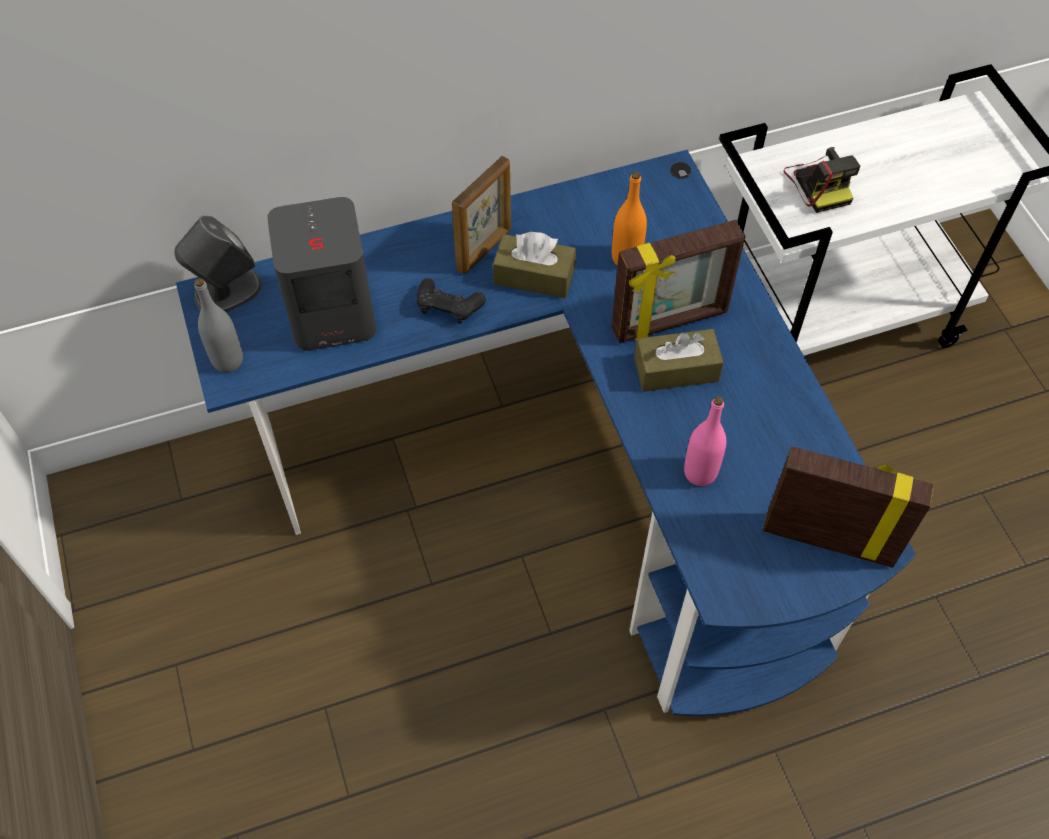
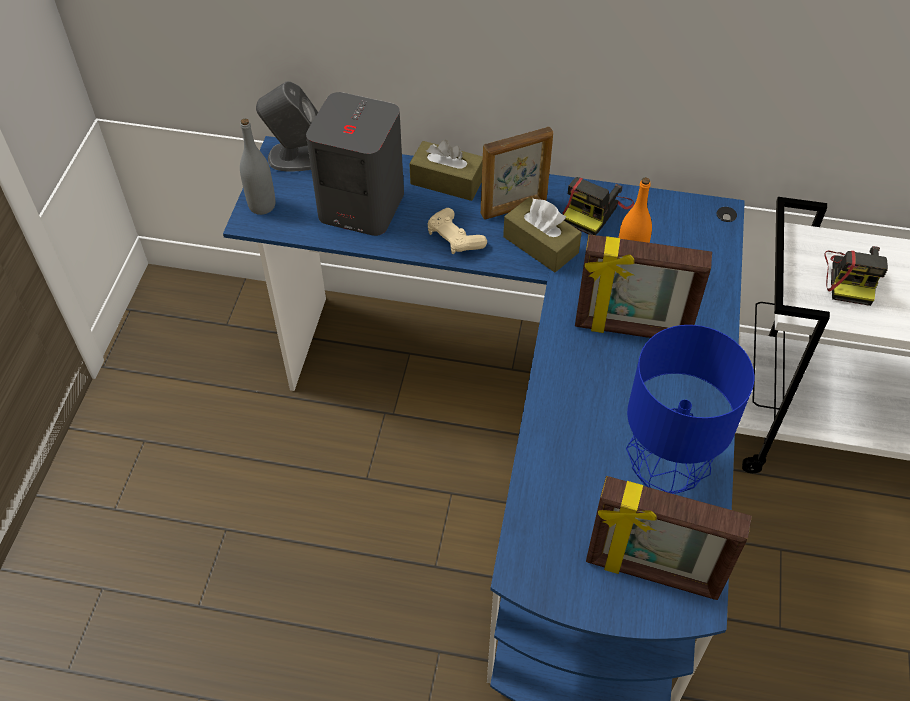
camera: 30 degrees right, 5 degrees down
(448, 307) = (454, 238): black game controller -> beige game controller
(561, 218) = (595, 210): none -> camera
(676, 370) = (610, 370): brown tissue box -> brown tissue box (447, 181)
(700, 472) = (573, 462): pink bottle -> none
(780, 441) = (663, 471): none -> blue table lamp
(829, 538) = (652, 573): picture frame -> picture frame turned 150 degrees clockwise

